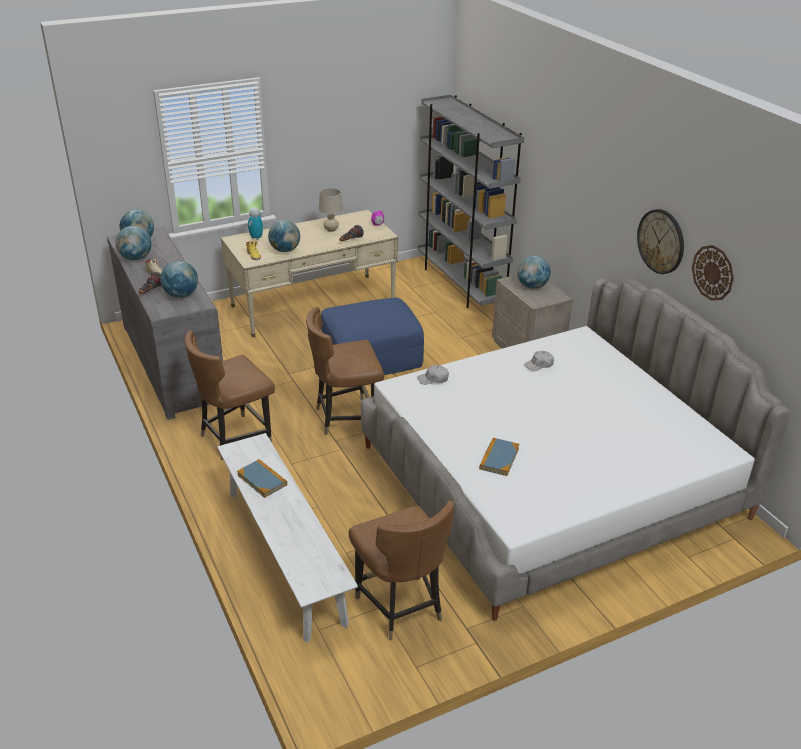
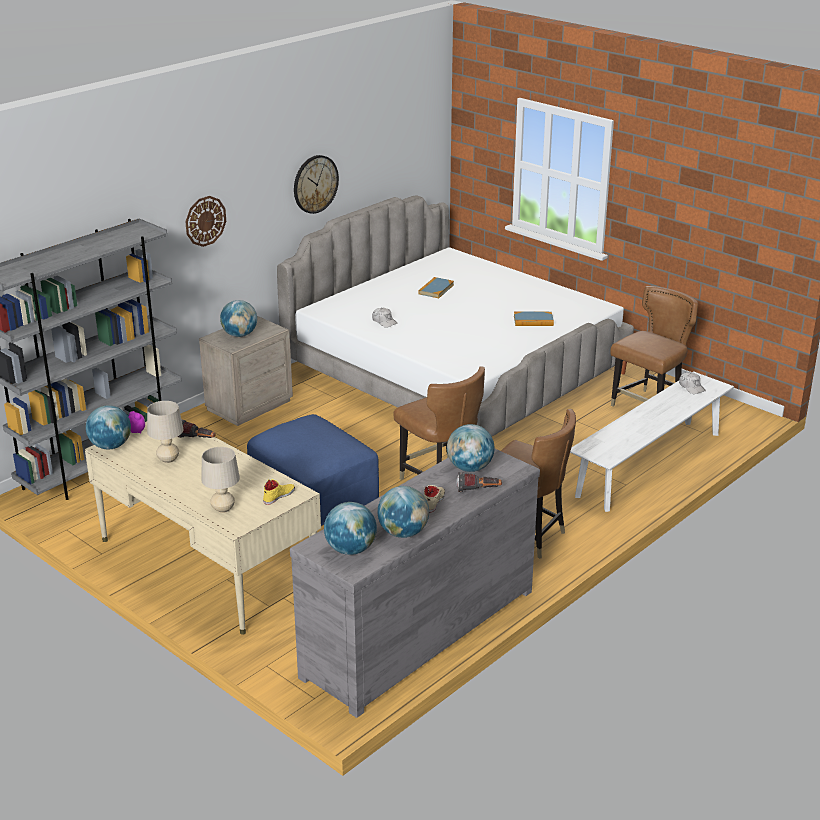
camera: 110 degrees left, 5 degrees down
(256, 238) = (223, 509): toy robot -> beige table lamp
(262, 480) = (630, 433): book -> book (436, 289)
(285, 250) = (251, 477): globe -> globe (111, 446)
(433, 379) = (446, 361): white cap -> white cap (691, 387)
(713, 272) = (362, 167): wall clock -> wall clock (205, 221)

